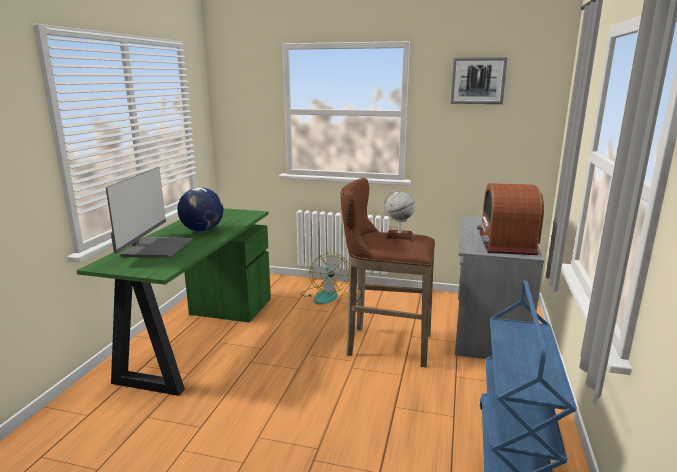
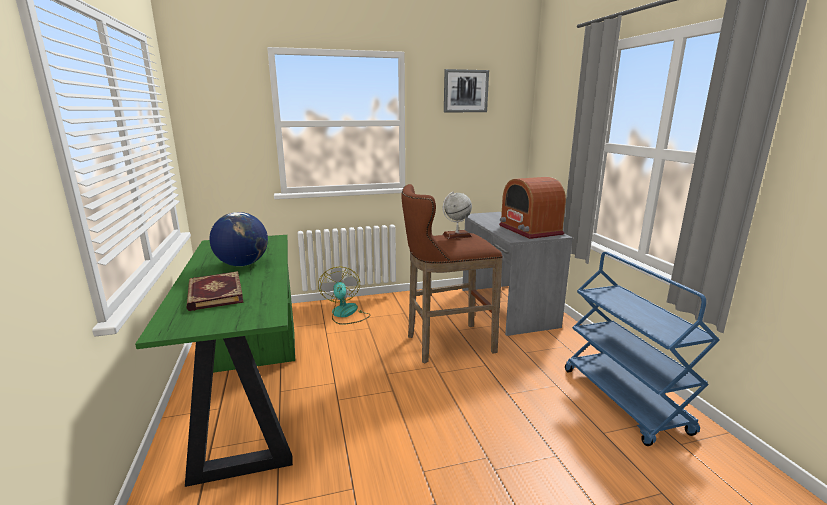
camera: 30 degrees left, 0 degrees up
(156, 248) = (214, 294): monitor -> book
(324, 295) = (345, 314): fan -> fan turned 150 degrees counterclockwise

